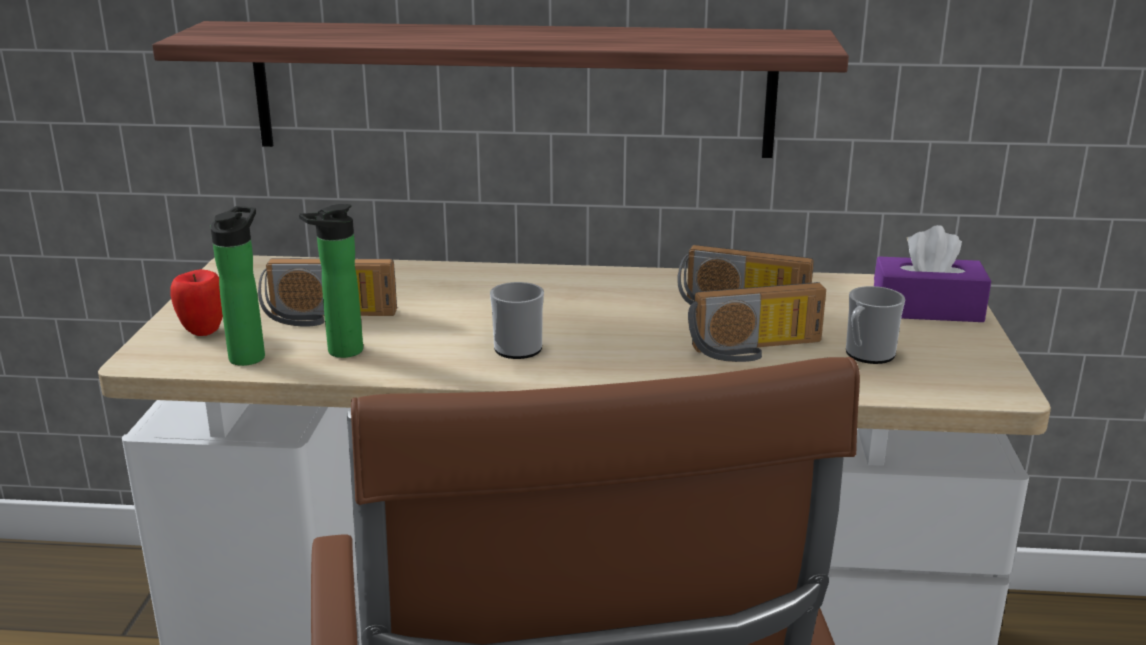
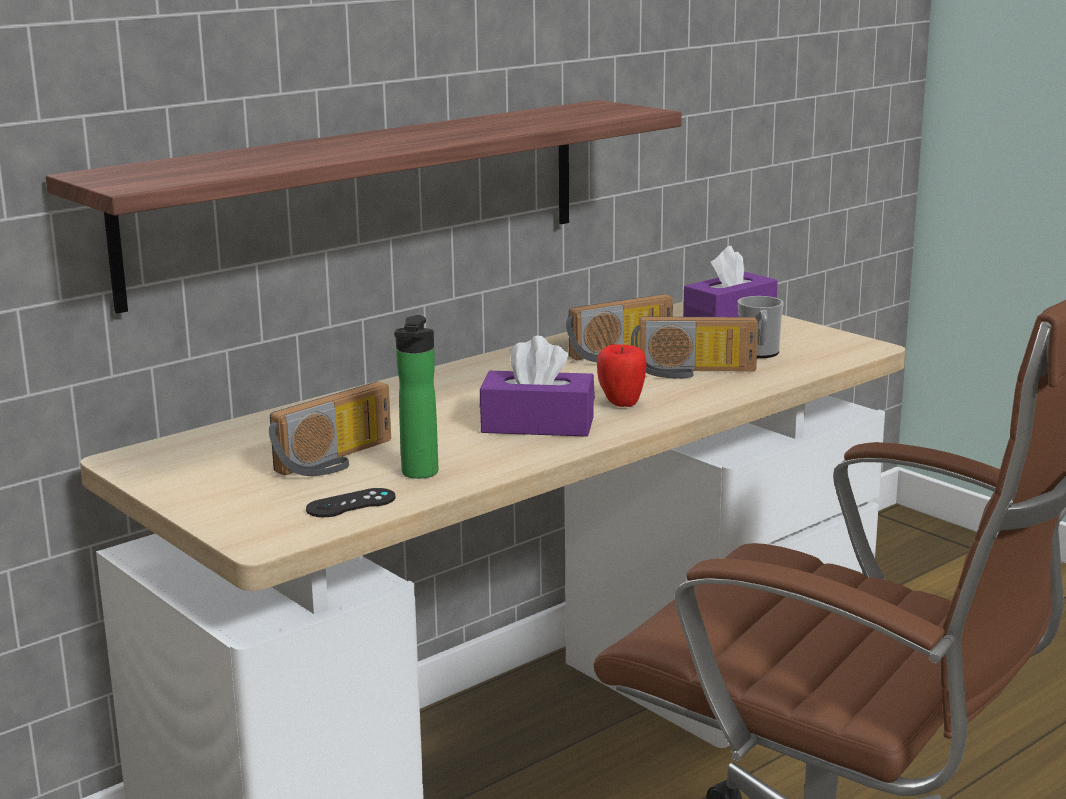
camera: 45 degrees left, 5 degrees down
(203, 331) = (254, 506): apple -> apple (621, 404)
(250, 356) = (351, 504): bottle -> black game controller
(514, 346) = (537, 425): mug -> purple tissue box
(756, 350) = (693, 372): radio -> radio turned 60 degrees clockwise

